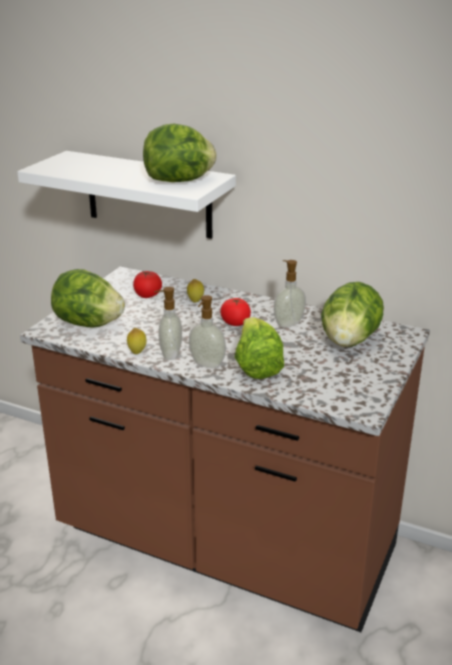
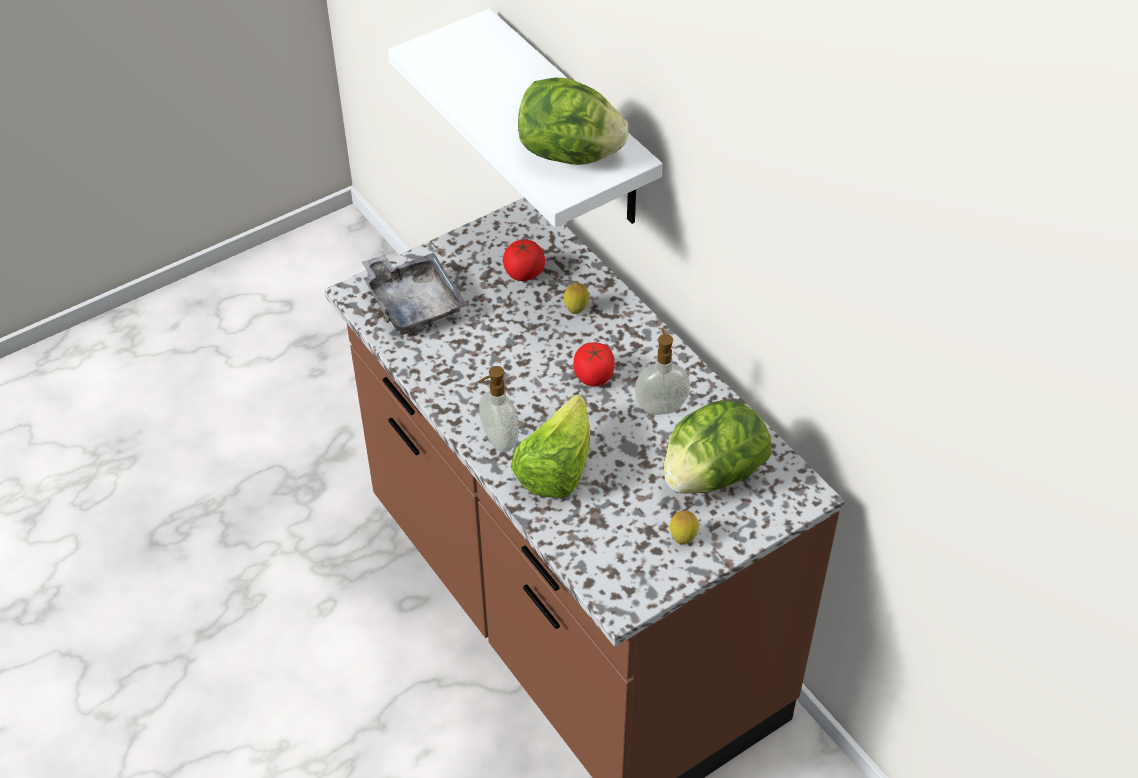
camera: 30 degrees right, 20 degrees up
(88, 324) = (413, 302): lettuce -> grey tray
(137, 352) = (434, 382): lemon -> lemon (683, 539)
(170, 354) = (469, 402): soap dispenser -> none

